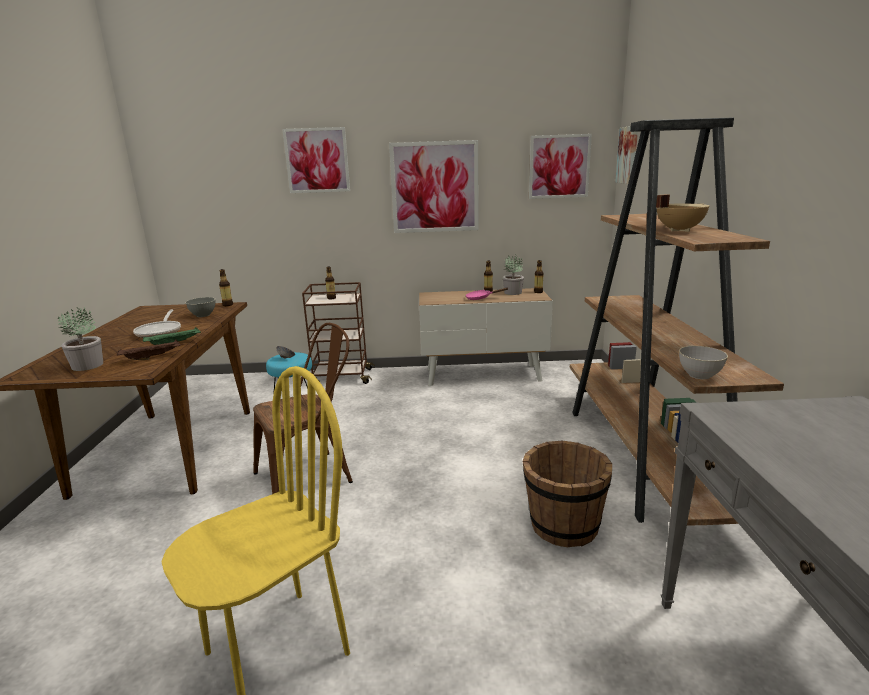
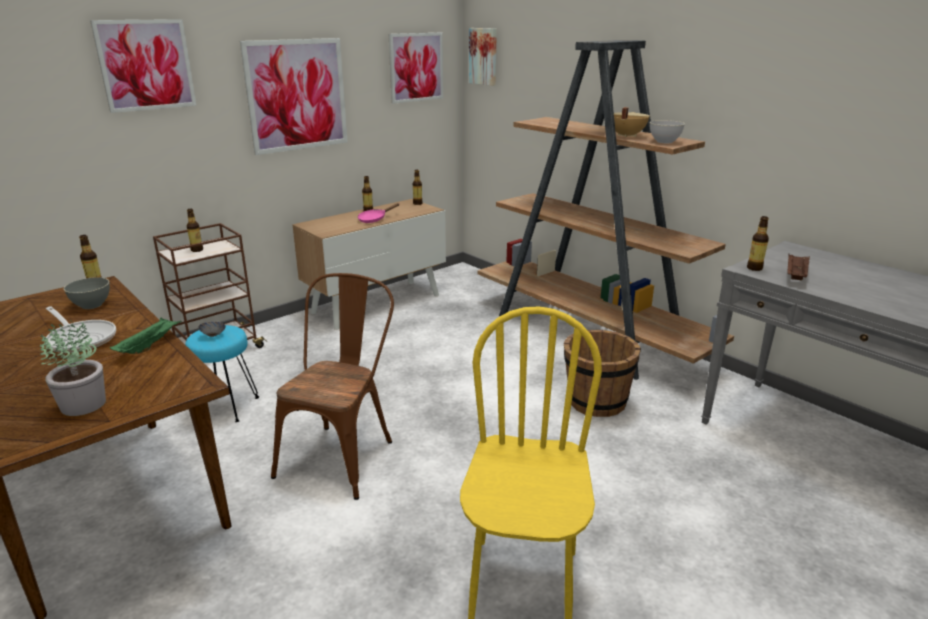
camera: 40 degrees left, 5 degrees up
(152, 357) = (161, 368): brown tray -> brown tray (795, 275)
(512, 292) = (394, 208): potted plant -> none
(699, 375) = (680, 249): grey bowl -> grey bowl (664, 142)
(729, 414) = (754, 268): none -> bottle

